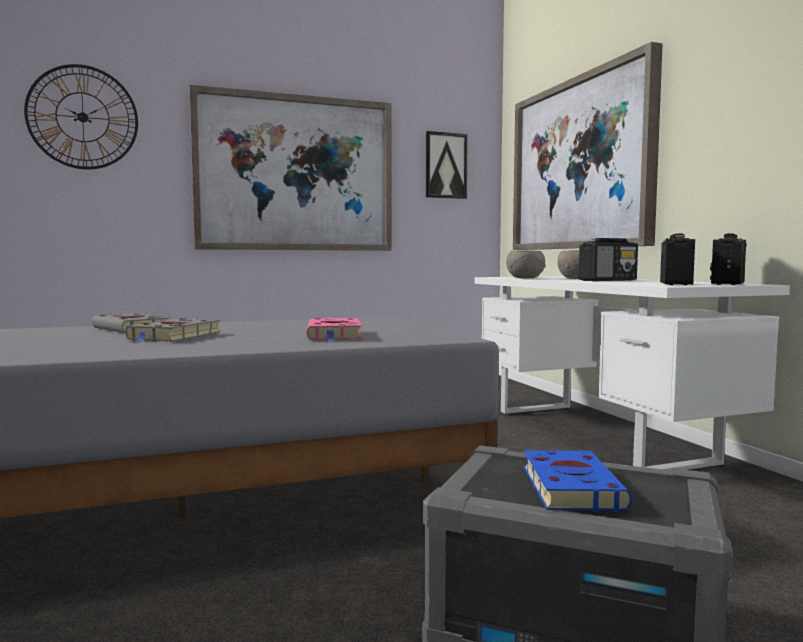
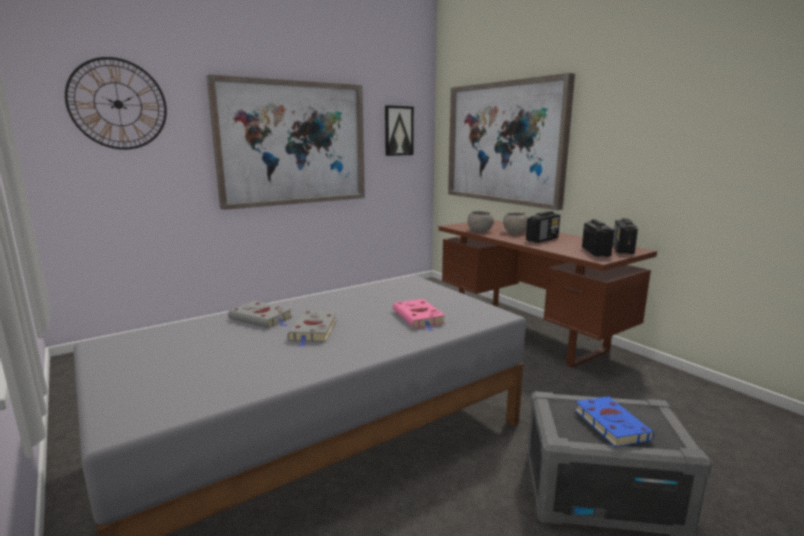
camera: 15 degrees left, 10 degrees up
(597, 435) = (528, 332): white desk -> brown desk

